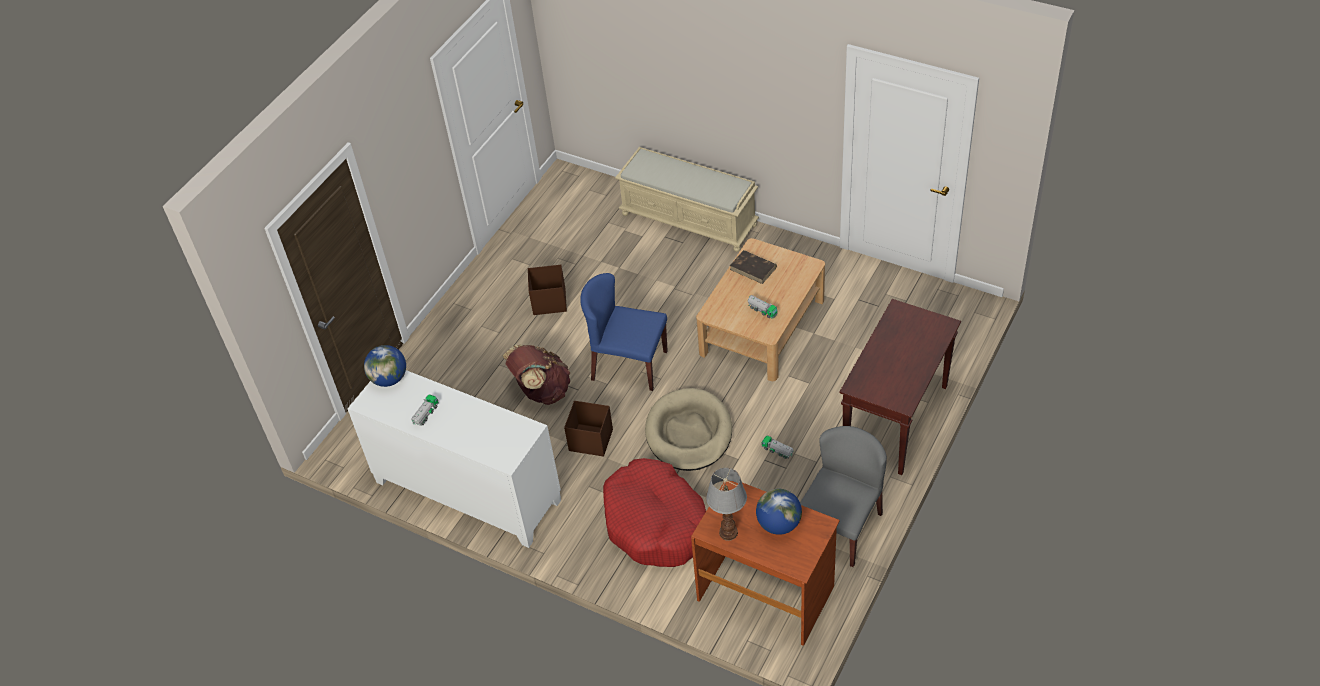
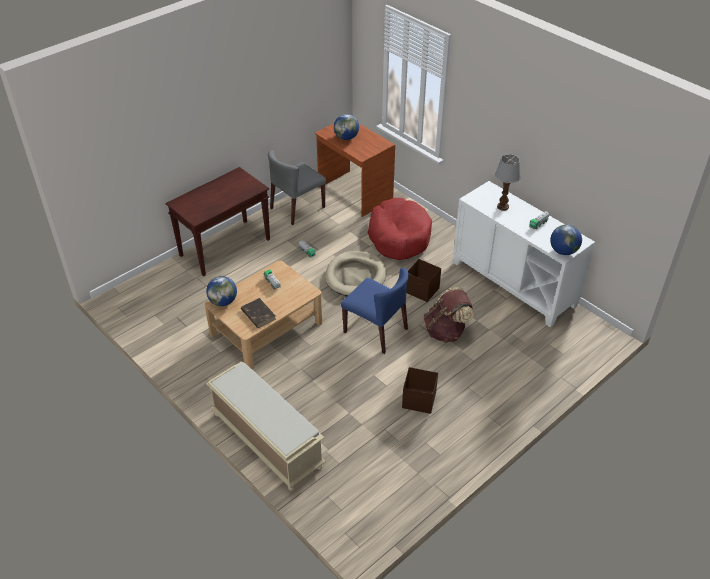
camera: 165 degrees left, 5 degrees down
(728, 532) = (374, 141): table lamp -> table lamp (503, 207)
(804, 270) = (223, 301): none -> globe

